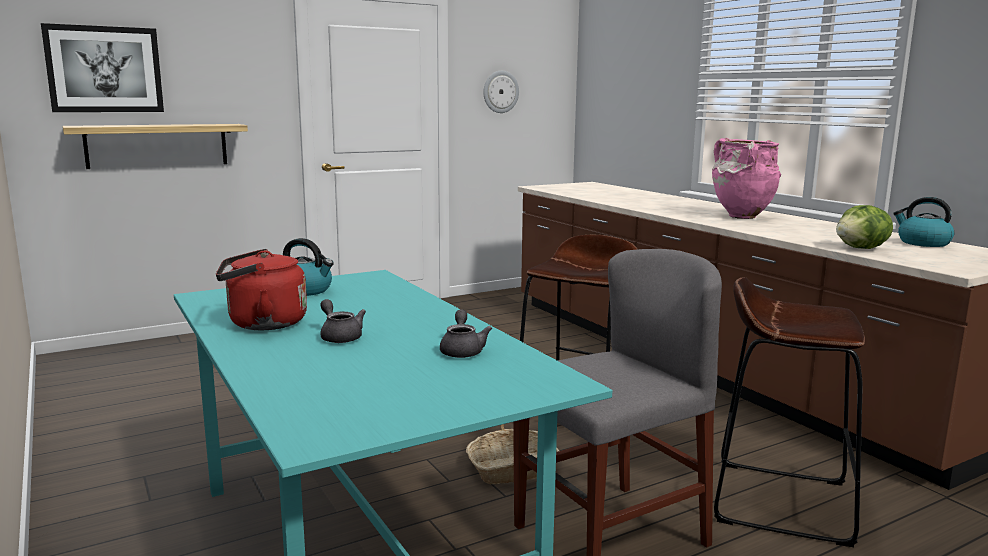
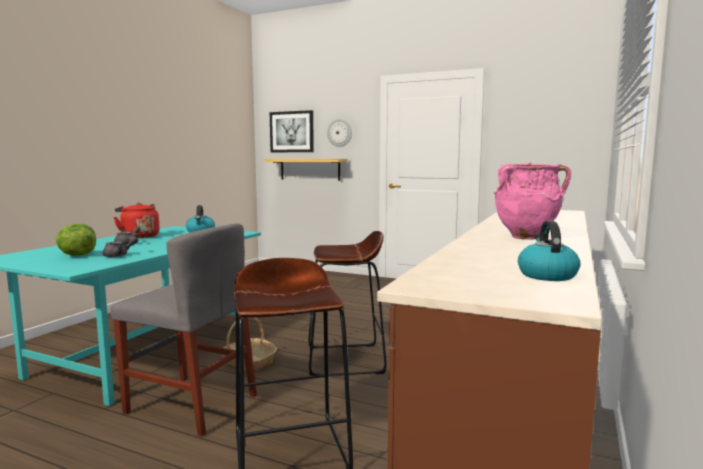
camera: 55 degrees right, 5 degrees down
(500, 92) = (528, 136): wall clock -> wall clock (339, 132)
(861, 248) = (453, 264): lettuce -> lettuce (76, 255)

